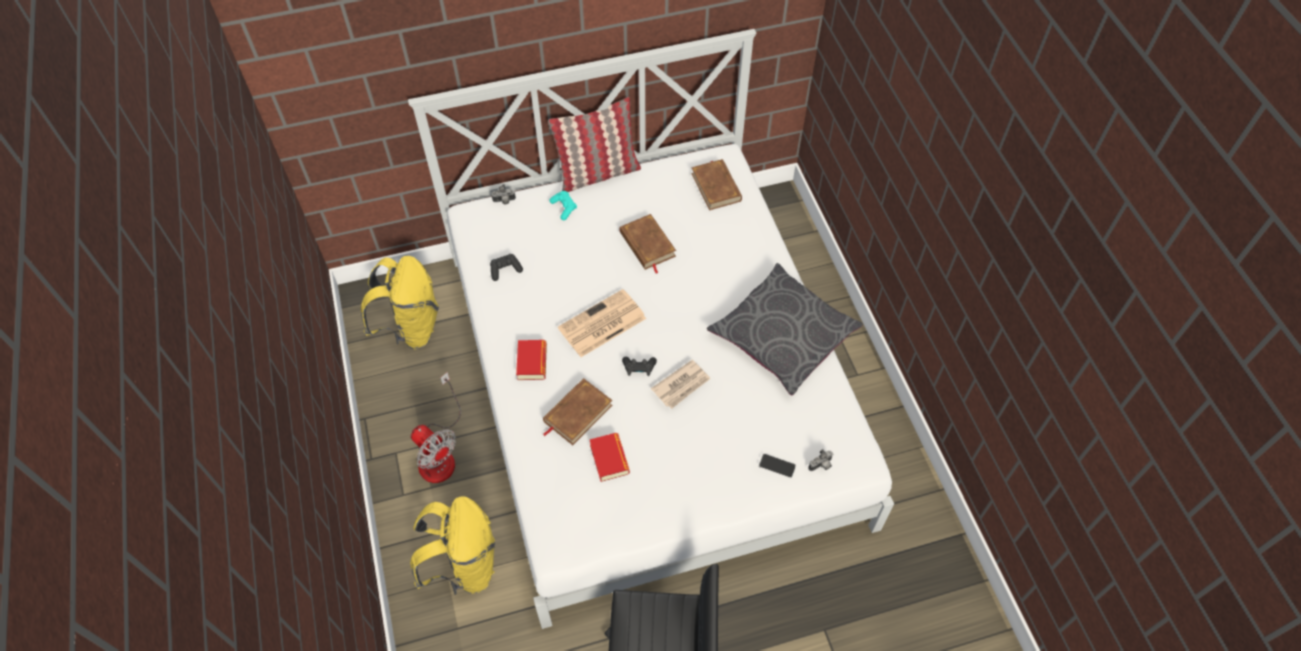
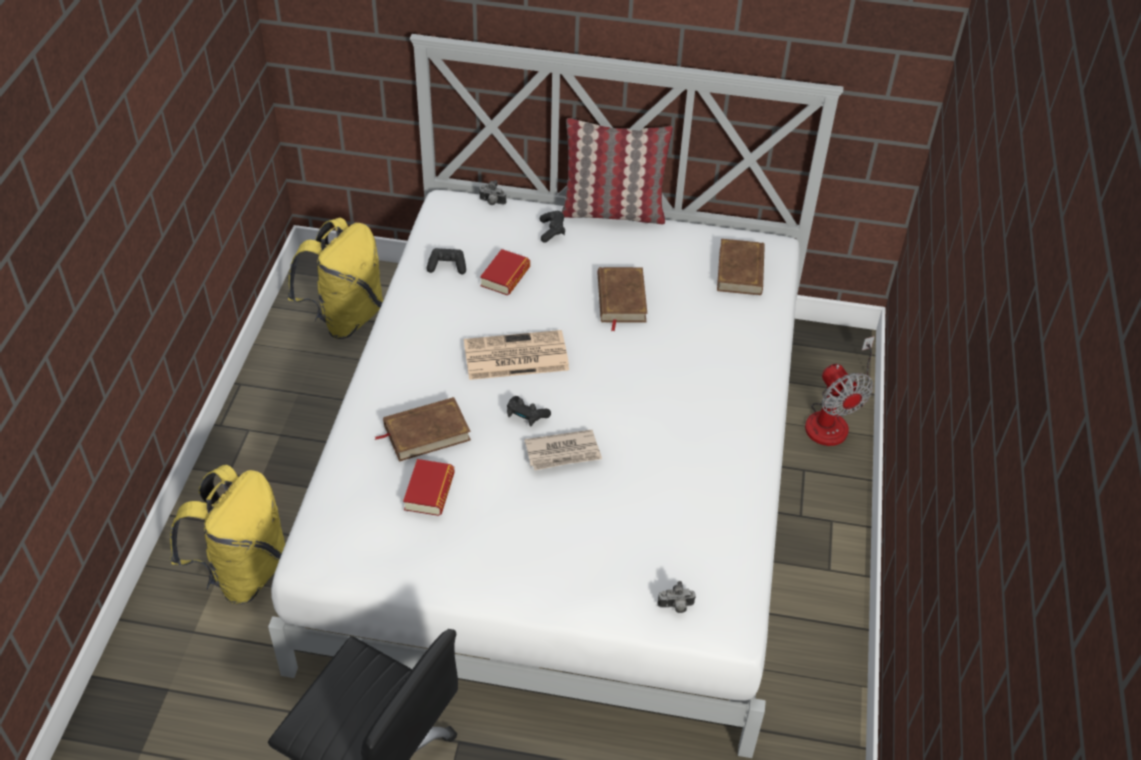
camera: 25 degrees right, 10 degrees down
(439, 453) = (293, 449): fan -> fan (833, 418)
(532, 362) = (413, 364): book -> book (505, 277)
(564, 208) = (552, 231): turquoise game controller -> black game controller
(777, 466) = (620, 583): phone -> none
(782, 336) = (720, 451): grey pillow -> none

